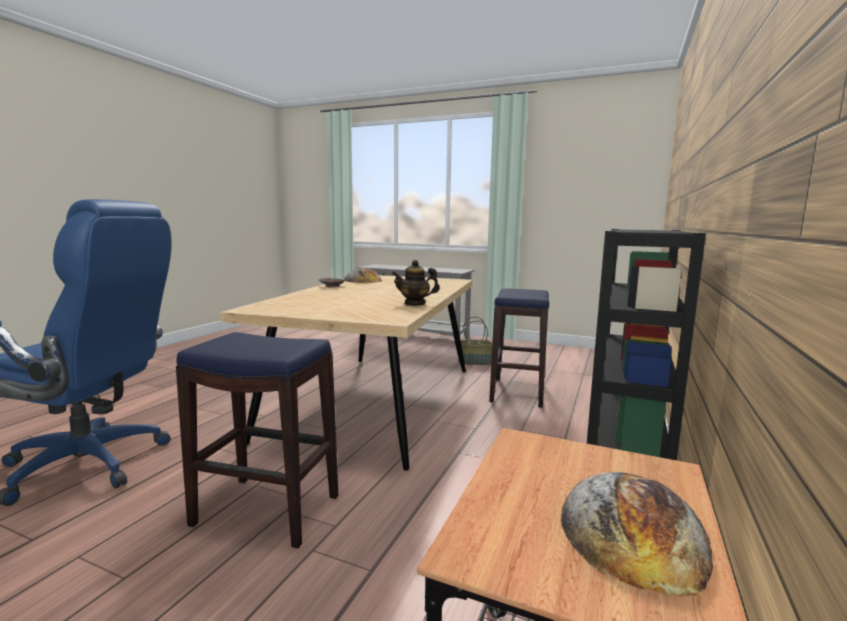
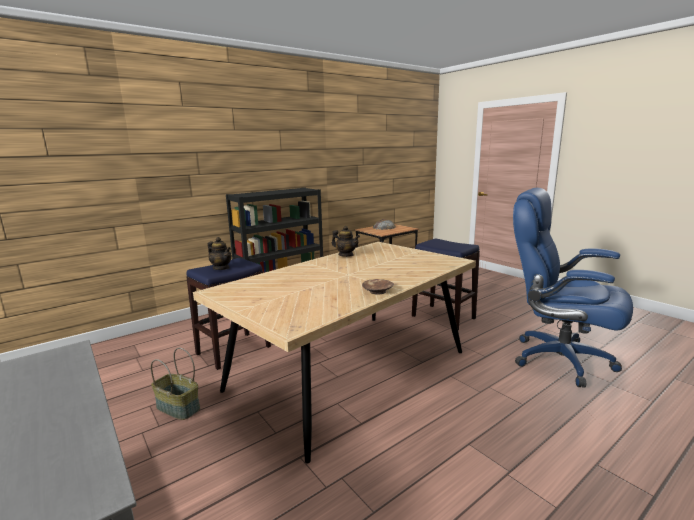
camera: 150 degrees left, 5 degrees up
(362, 280) = (323, 307): bread -> none
(519, 292) = (221, 268): none -> teapot

